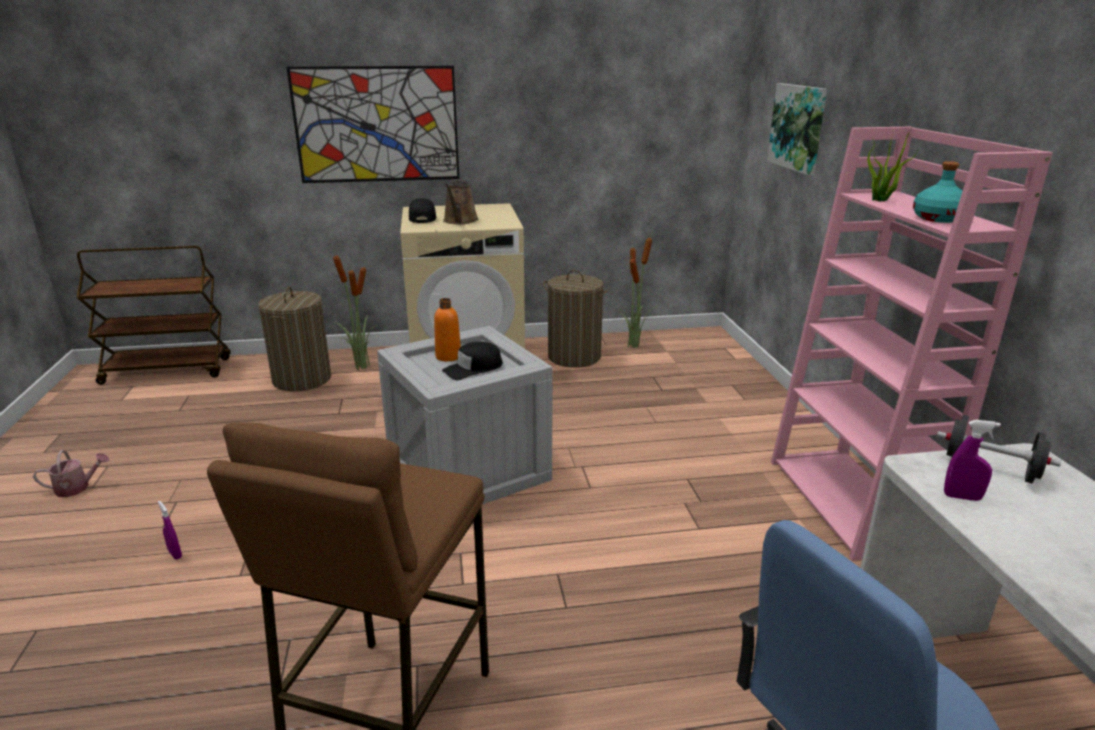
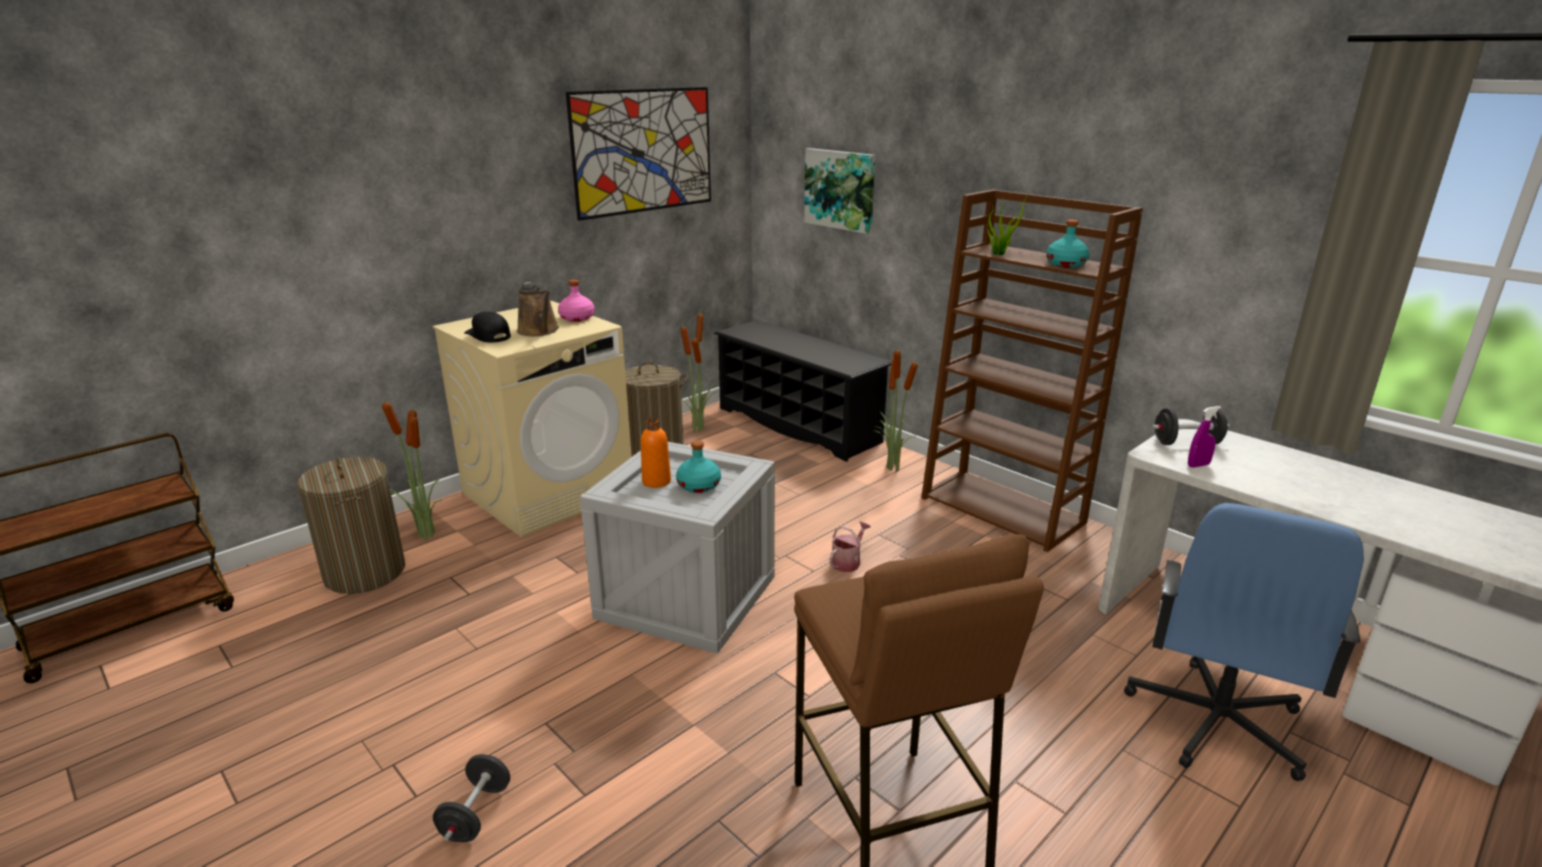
camera: 35 degrees left, 0 degrees up
(77, 488) = (214, 814): watering can -> watering can (848, 562)
(175, 554) = (476, 814): purple spray bottle -> black dumbbell
(377, 125) = (390, 229): picture -> picture (644, 151)
(473, 368) = (699, 485): black cap -> turquoise bottle
(502, 217) = (576, 318): none -> pink bottle
(727, 365) = (799, 425): none -> black shoe rack
(773, 426) = (892, 468): none -> potted plant
(851, 503) = (1004, 510): pink bookcase -> brown bookcase

